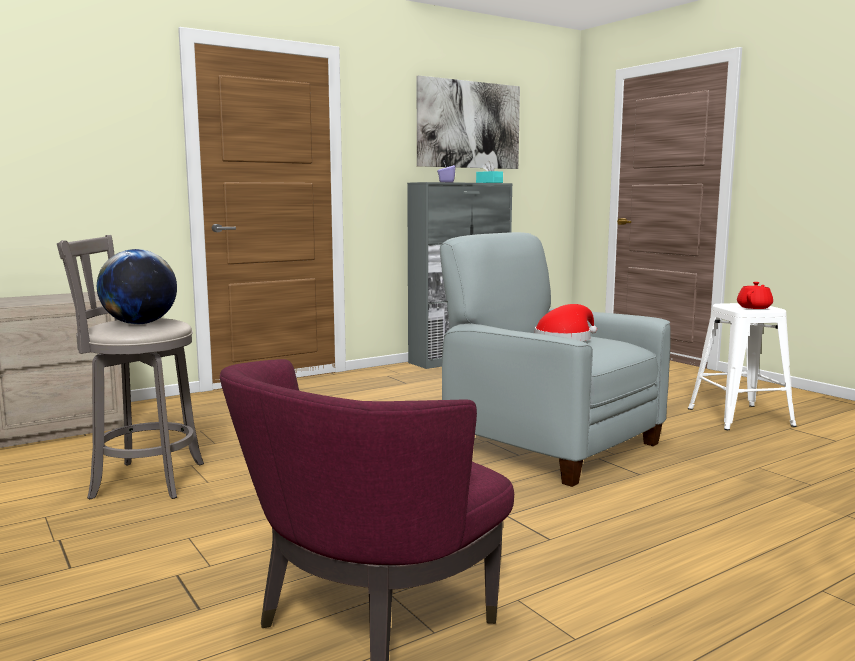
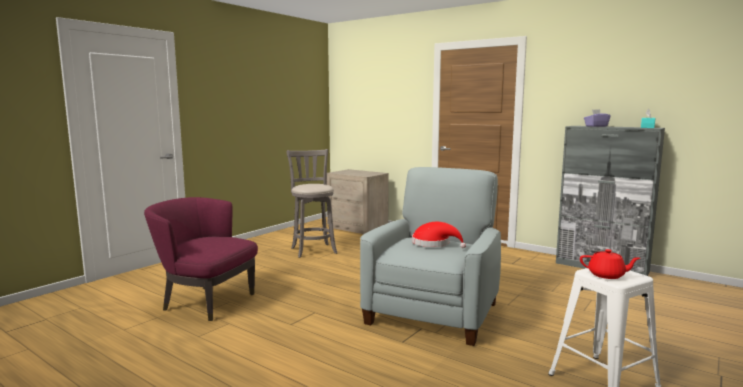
camera: 70 degrees right, 0 degrees up
(140, 324) = (308, 186): globe -> none
(469, 125) = (644, 78): picture -> none

